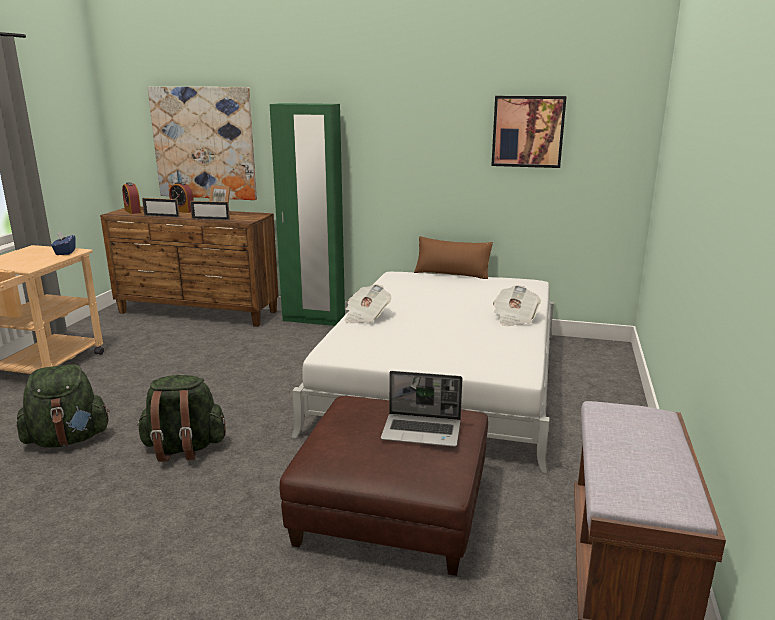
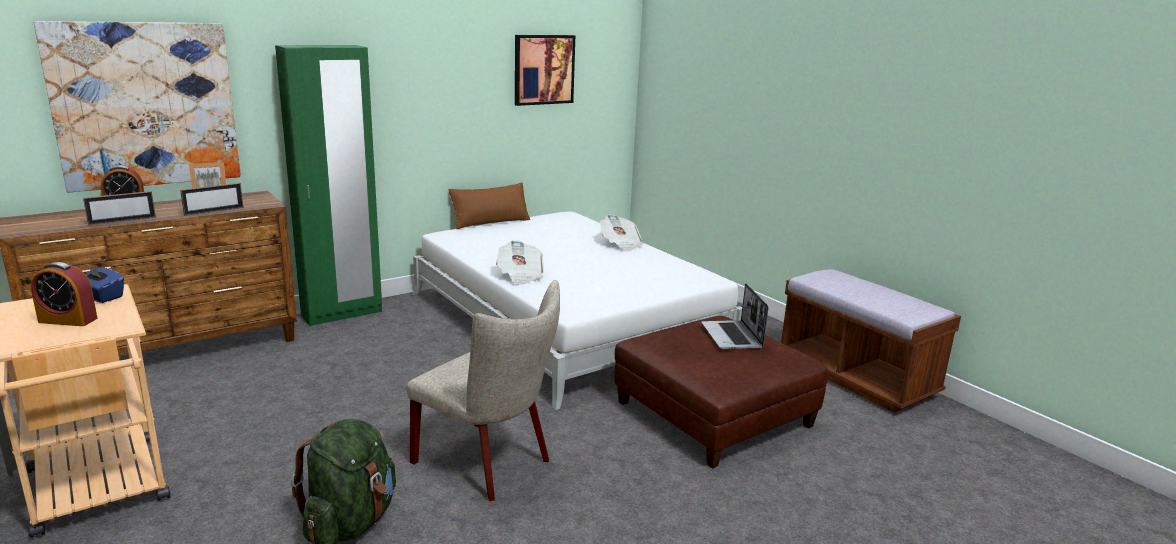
camera: 50 degrees left, 0 degrees up
(133, 211) = (41, 224): alarm clock -> alarm clock (68, 320)
(184, 448) = (489, 463): green backpack -> beige chair
(422, 431) = (732, 337): laptop -> laptop turned 120 degrees clockwise

